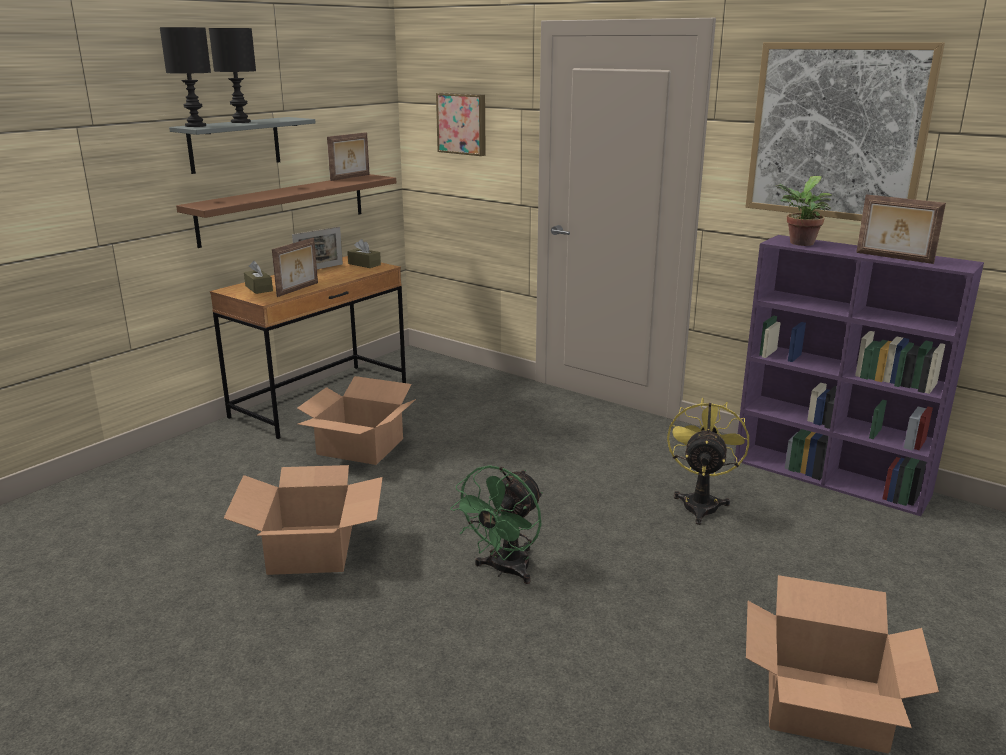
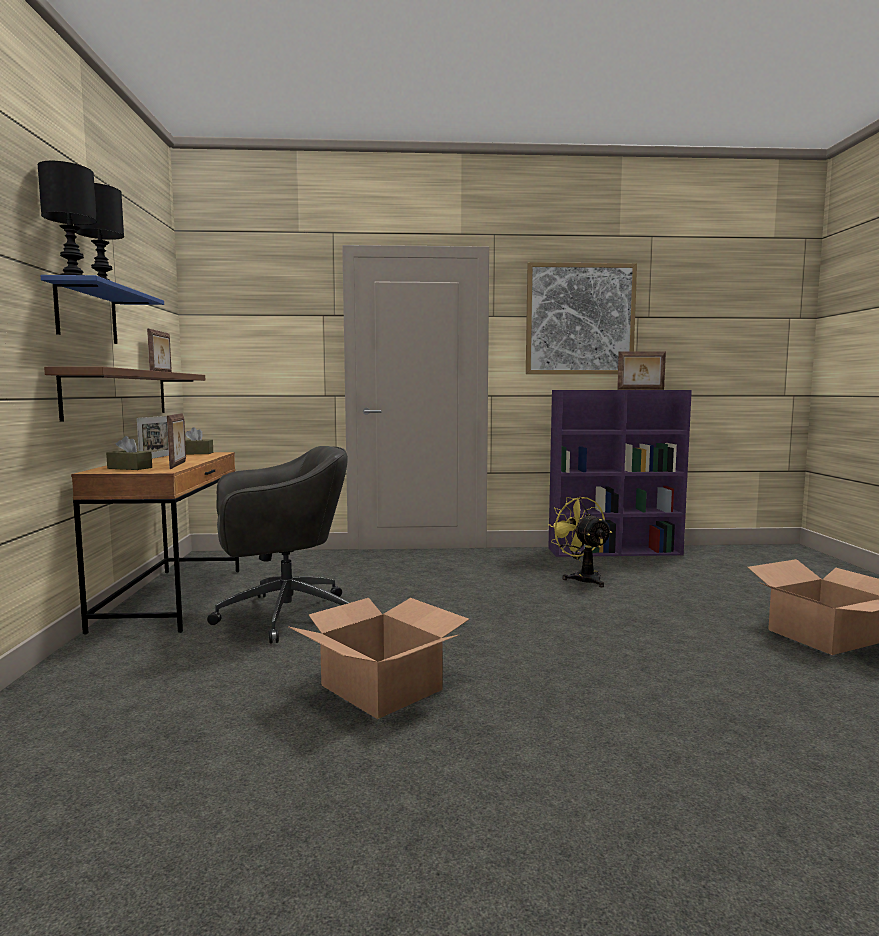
camera: 40 degrees left, 15 degrees down
(234, 144) = (87, 314): grey shelf -> blue shelf
(360, 447) = (281, 615): cardboard box -> grey office chair
(462, 123) = (260, 330): picture -> none
(504, 571) = (553, 644): green fan -> none
(799, 243) = (579, 389): potted plant -> none

